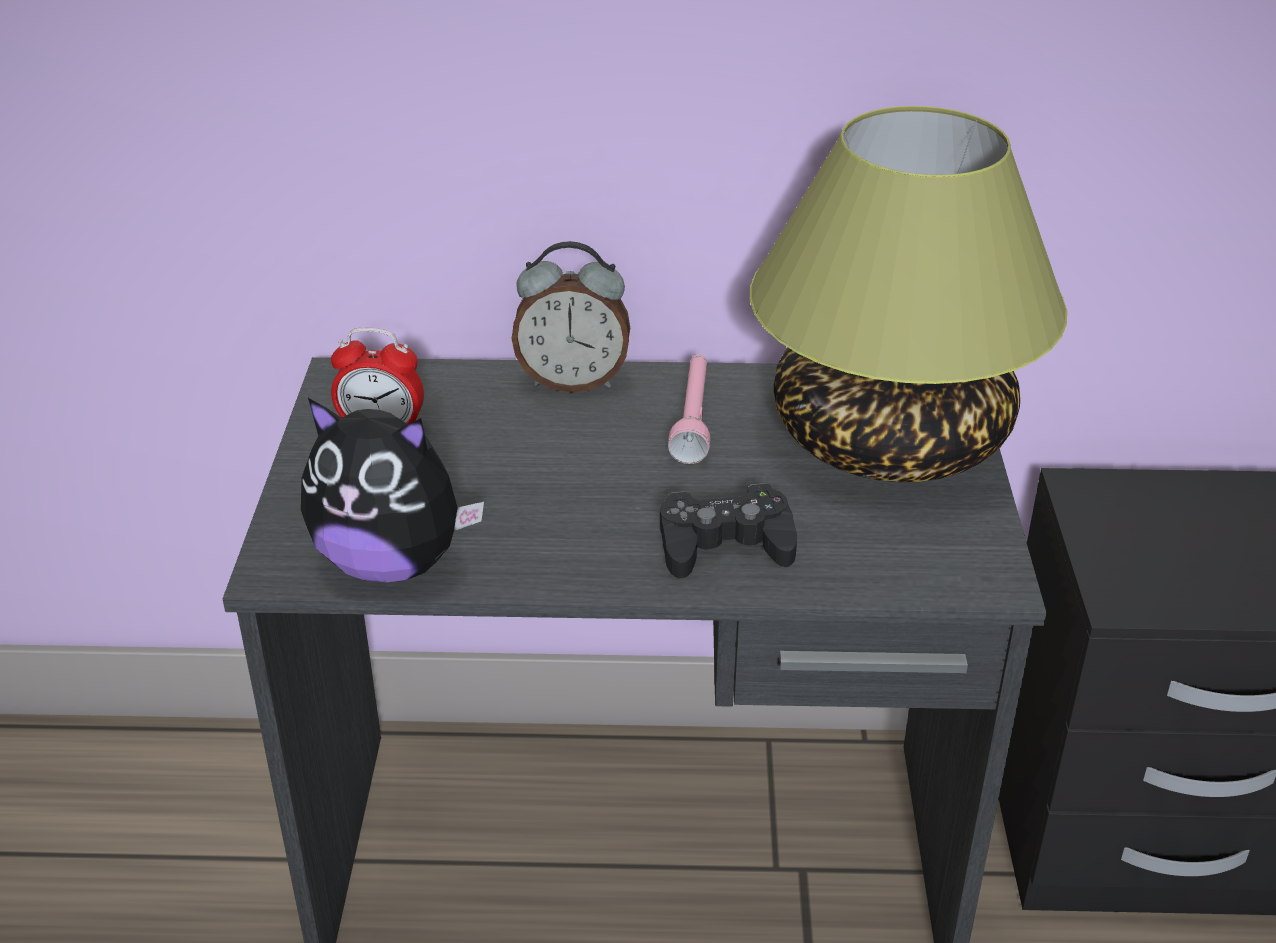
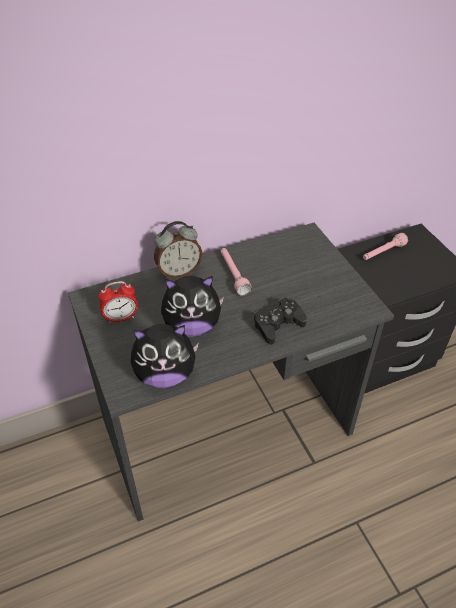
camera: 25 degrees left, 10 degrees up
(521, 490) = (192, 326): none -> plush toy
(889, 438) = (304, 261): table lamp -> none
(1169, 508) = (383, 252): none -> pink flashlight

